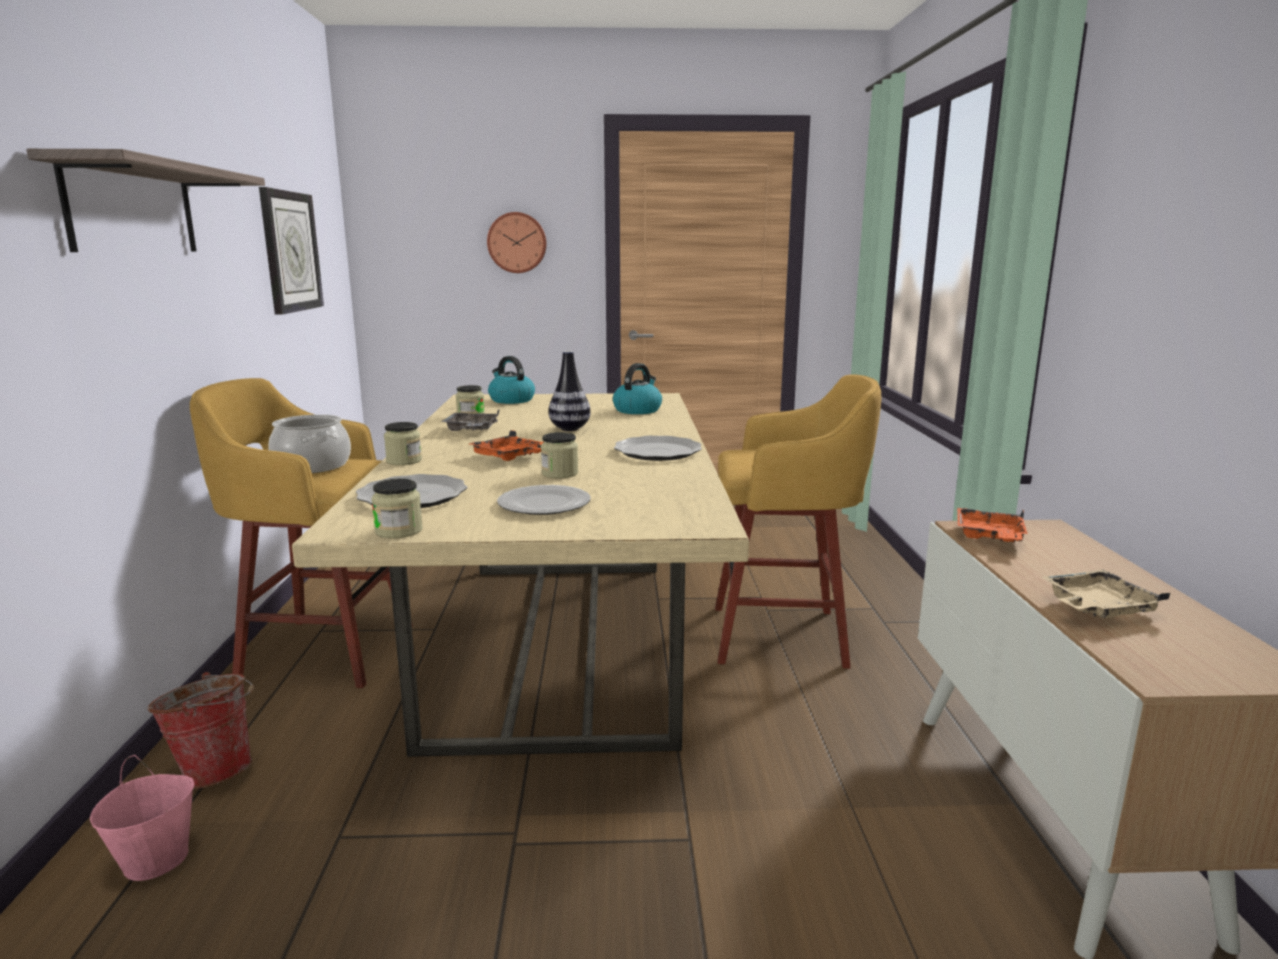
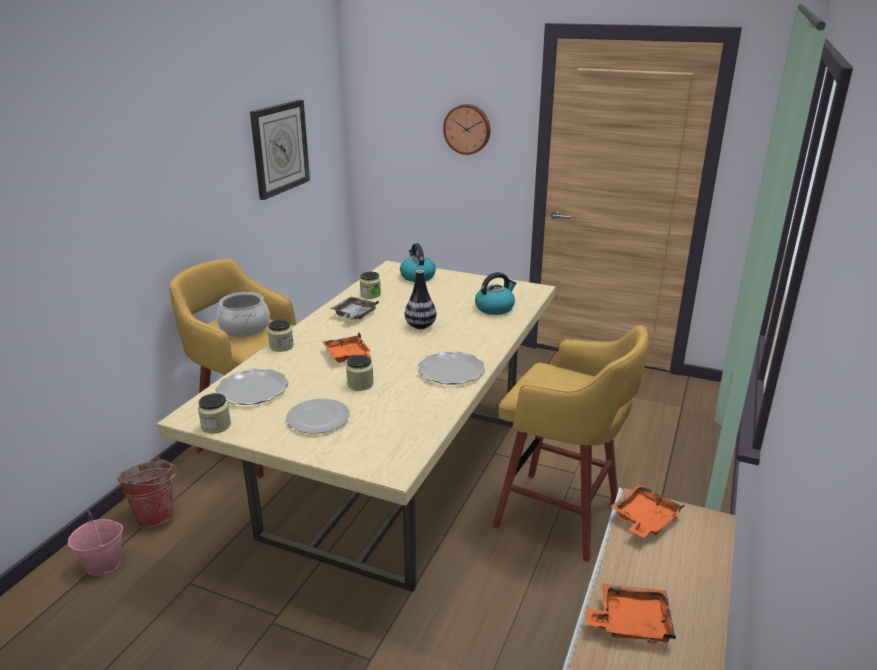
camera: 25 degrees right, 10 degrees up
(133, 209) = (132, 169): shelf -> none
(1096, 608) = (631, 622): beige tray -> orange tray

